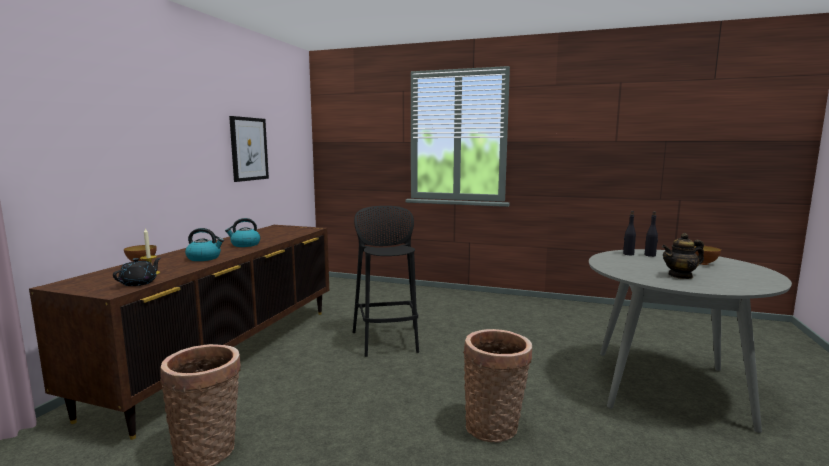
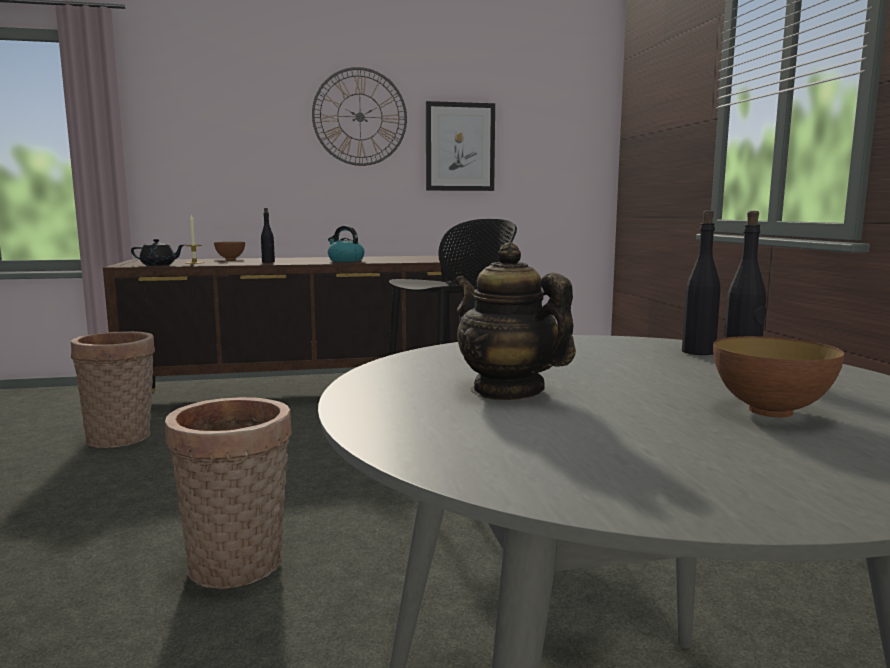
camera: 60 degrees right, 0 degrees up
(192, 126) = (360, 117): none -> wall clock
(204, 258) = (268, 262): kettle -> black bottle

